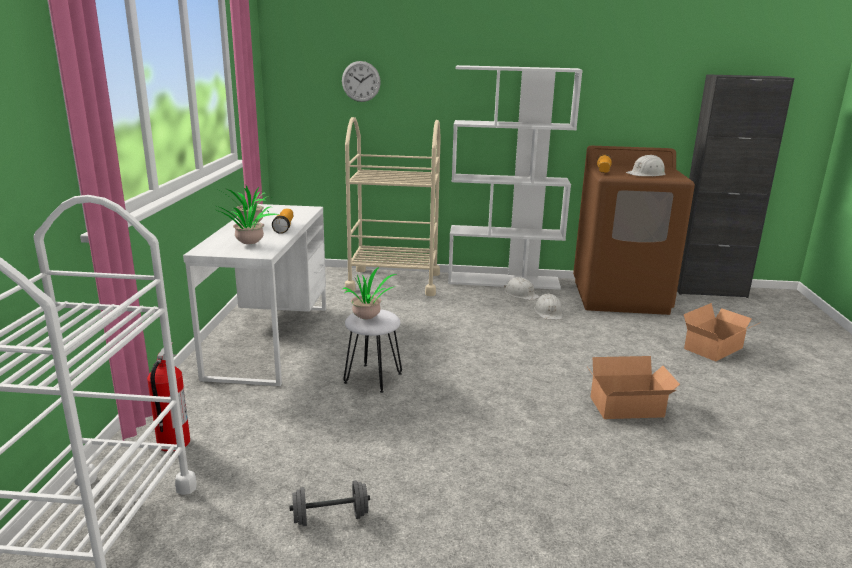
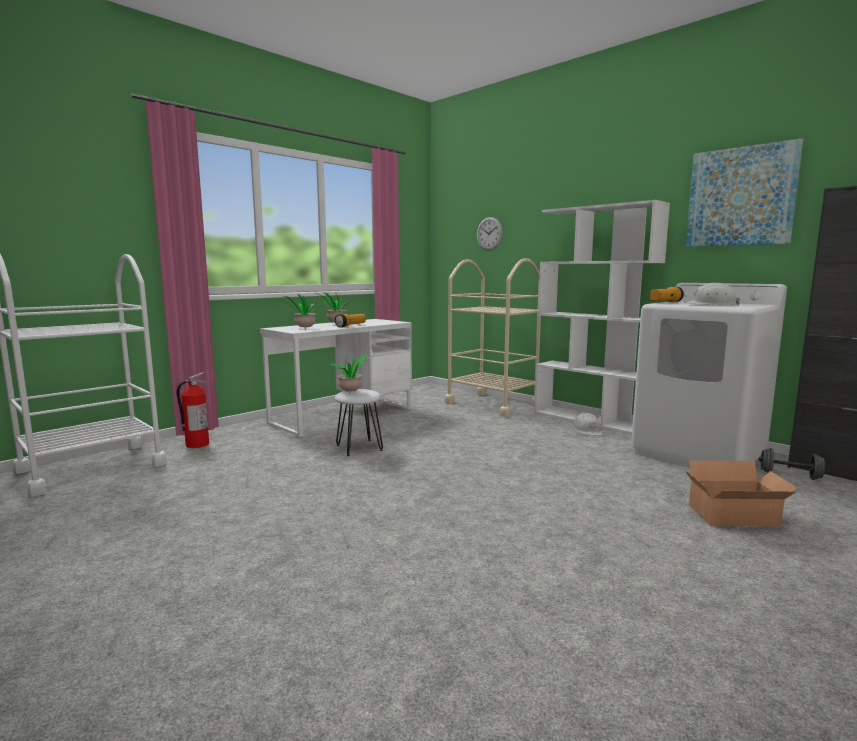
camera: 40 degrees right, 10 degrees down
(330, 517) = (183, 501): grey dumbbell -> grey dumbbell (789, 475)
(548, 312) = (588, 446): white hard hat -> none
(620, 296) = (699, 453): brown washing machine -> white washing machine
(629, 408) = (518, 524): cardboard box -> none
(638, 69) = (741, 197): none -> picture

